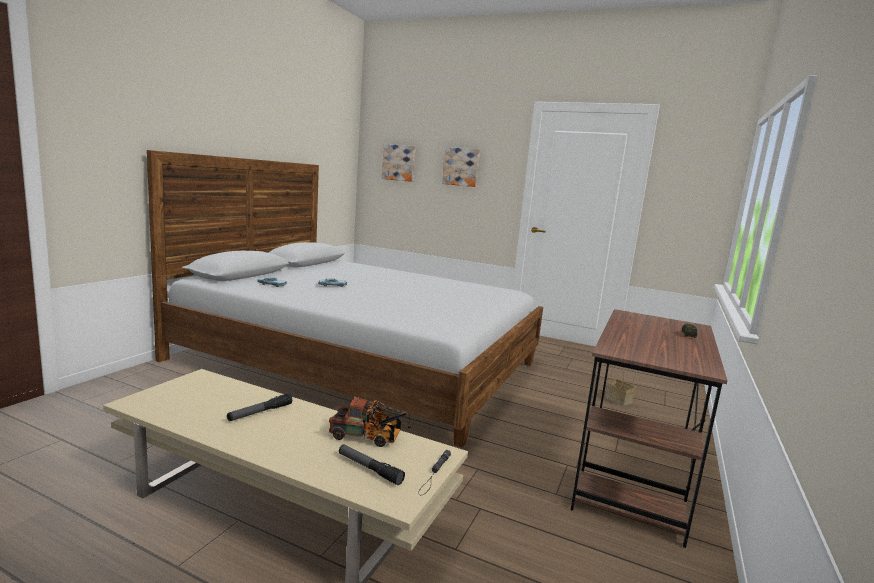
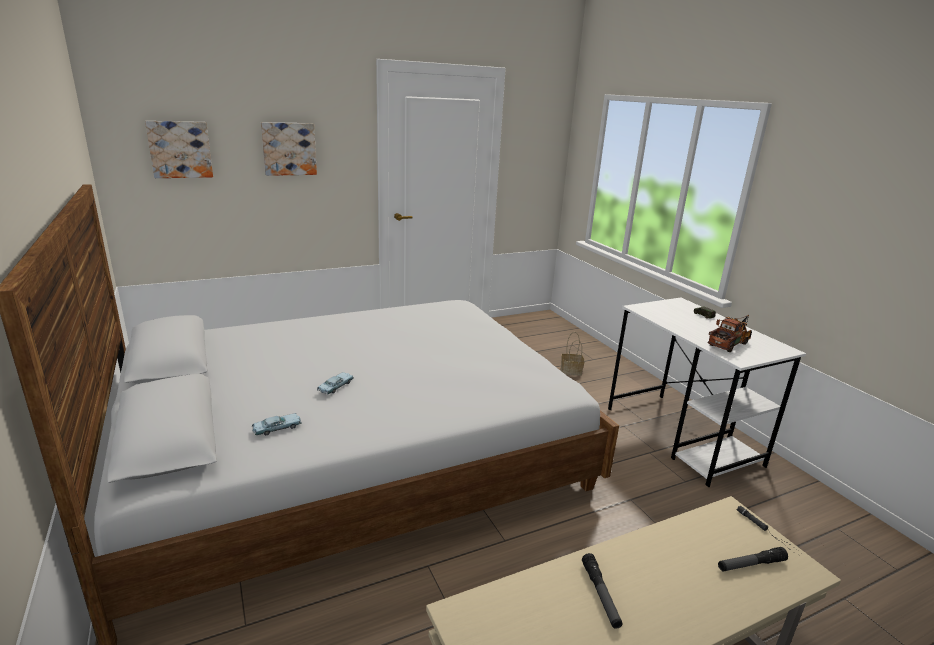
camera: 50 degrees left, 10 degrees up
(369, 437) = (689, 539): toy truck -> toy truck (730, 343)
(632, 478) = (682, 436): brown desk -> white desk

